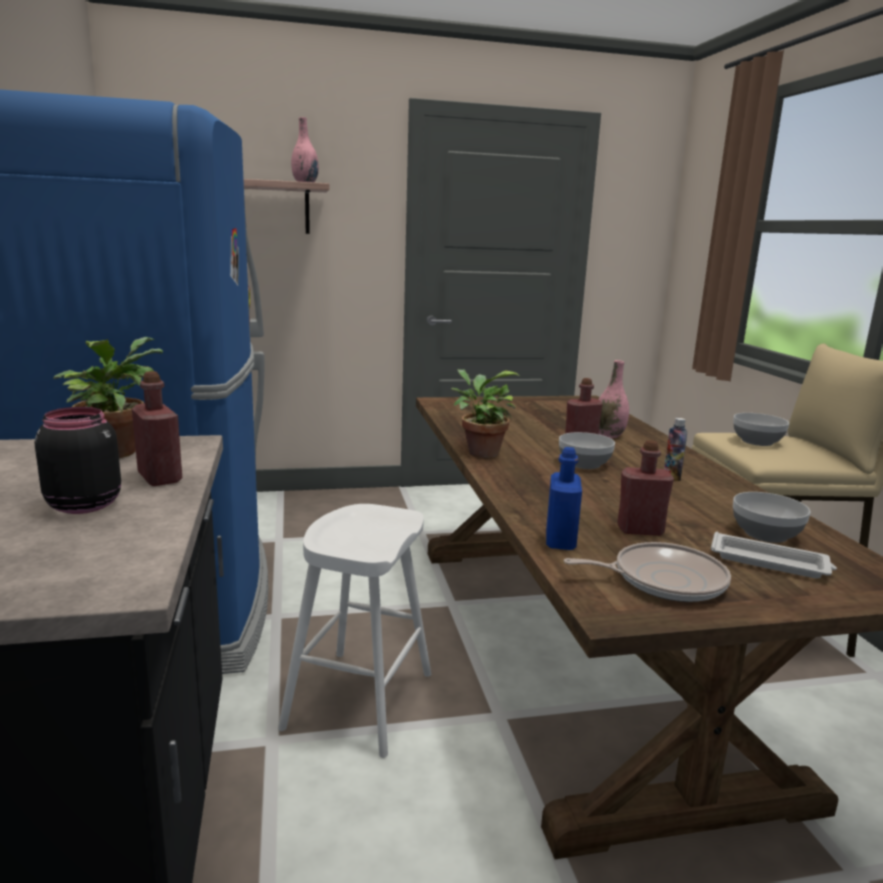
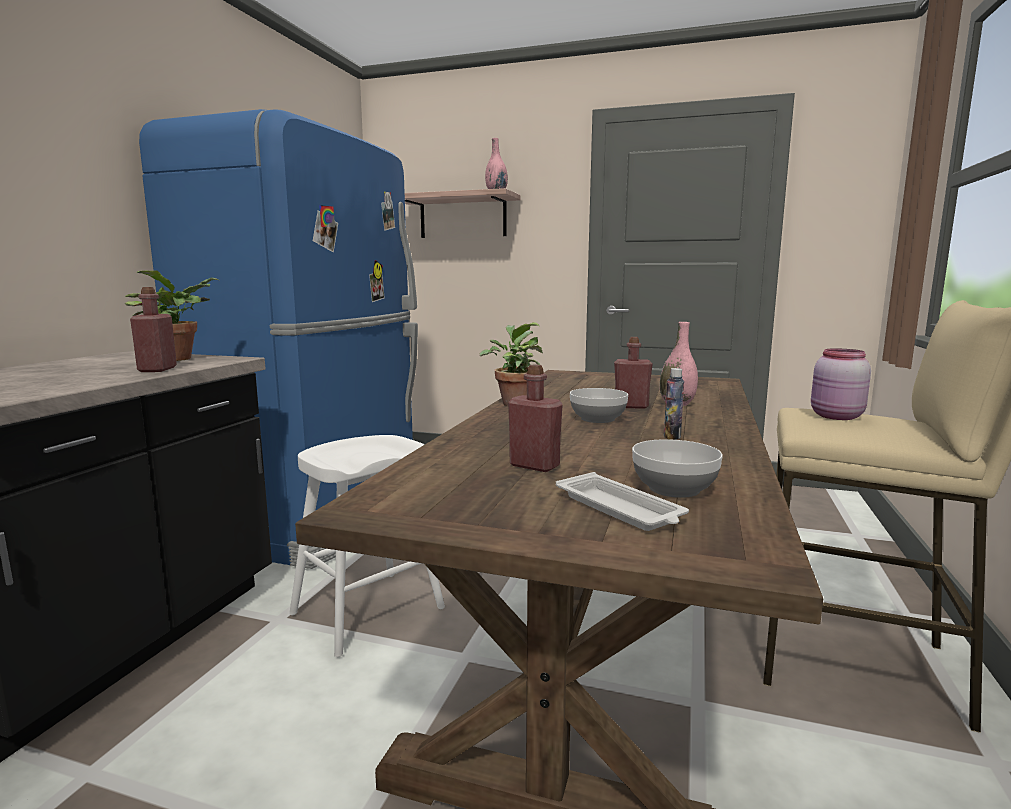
camera: 30 degrees right, 5 degrees down
(83, 505) = (79, 375): black jar -> none
(560, 541) = (438, 461): blue bottle -> none
(662, 580) = (463, 500): frying pan -> none
(757, 442) = (835, 416): bowl -> pink jar

